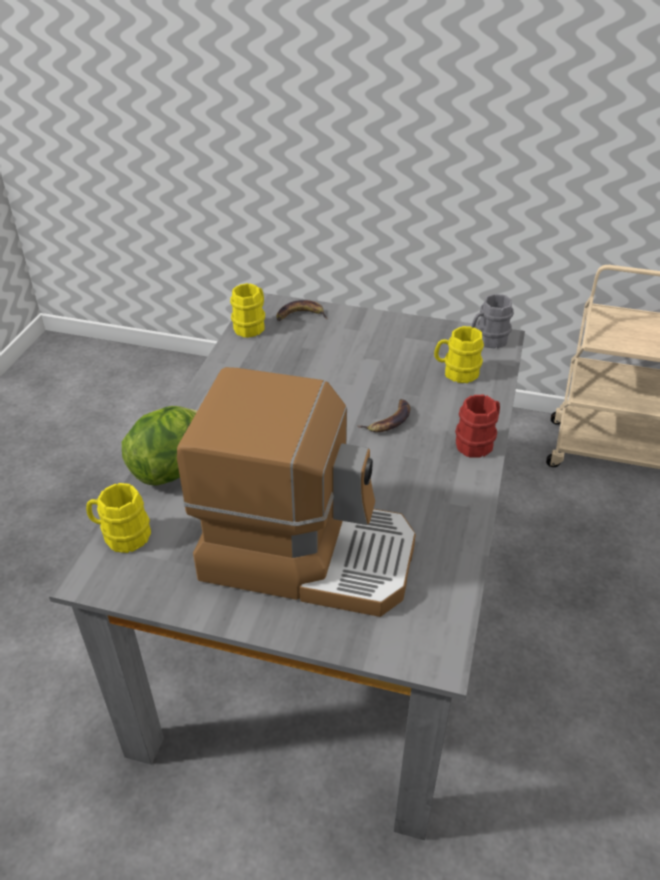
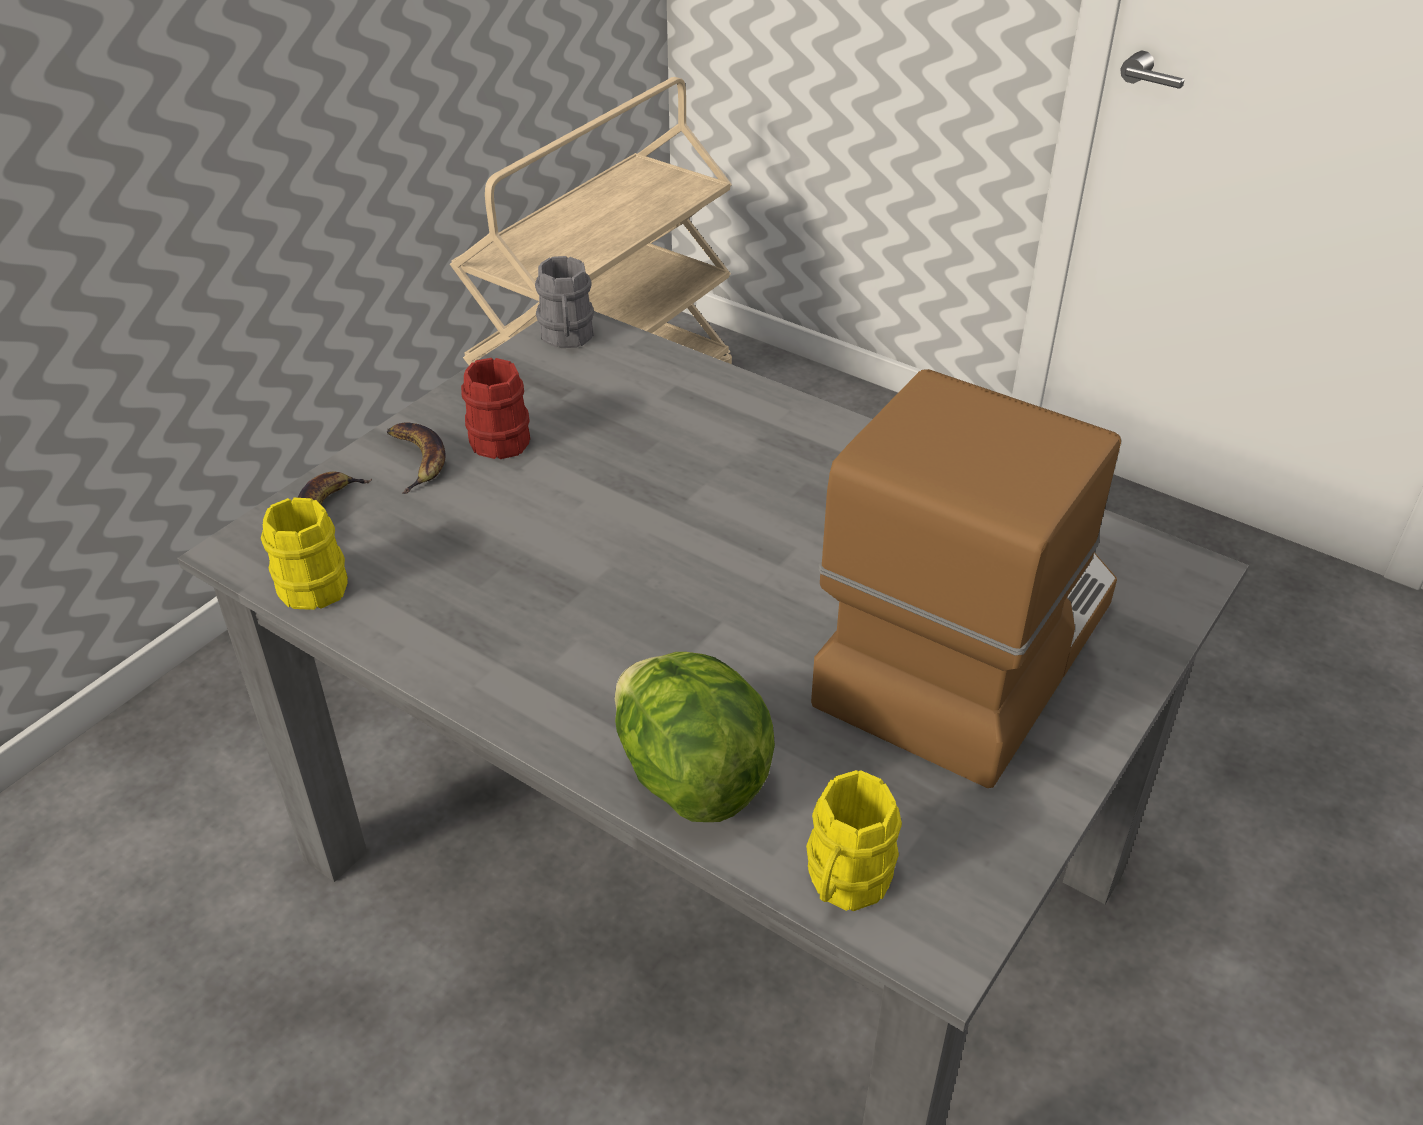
camera: 70 degrees left, 0 degrees up
(389, 420) = (701, 486): banana -> banana (416, 459)
(456, 372) = (626, 389): yellow mug -> none
(478, 442) = (798, 418): red mug -> red mug (497, 435)

